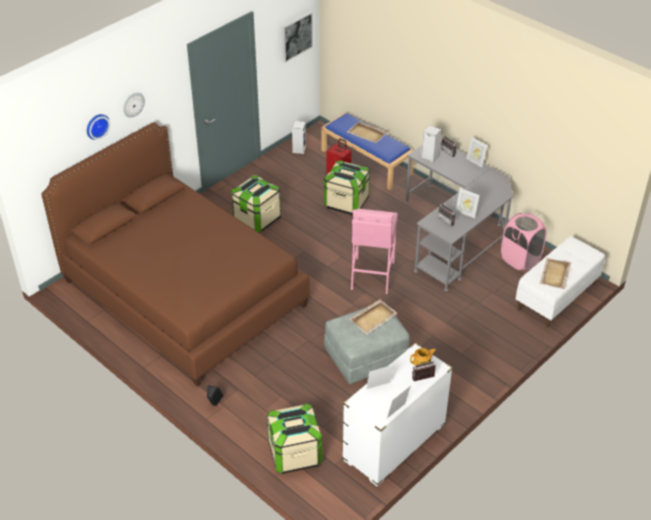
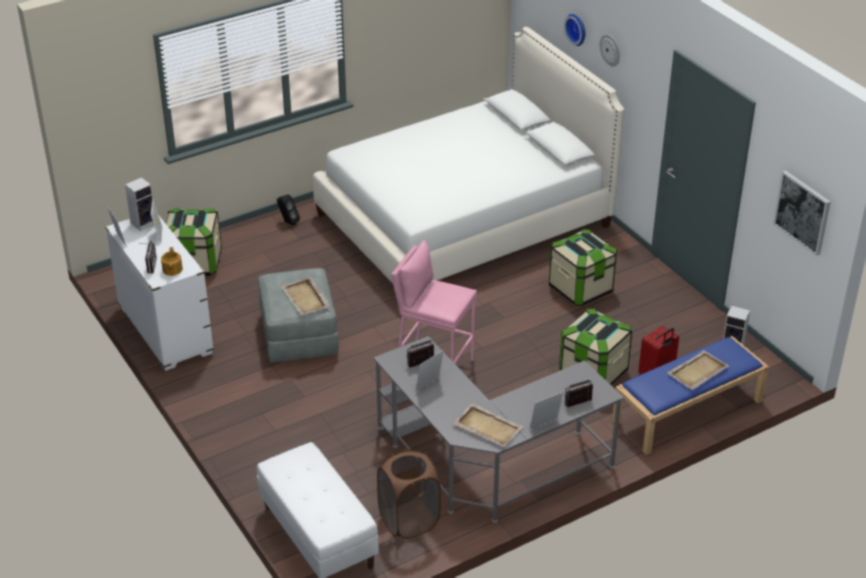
camera: 105 degrees right, 5 degrees down
(184, 292) = (464, 220): brown bed -> white bed
(429, 157) = (571, 380): speaker -> speaker (144, 222)
(520, 259) = (409, 521): pink laundry basket -> brown laundry basket
(555, 274) = (302, 478): beige tray -> beige tray (487, 427)

